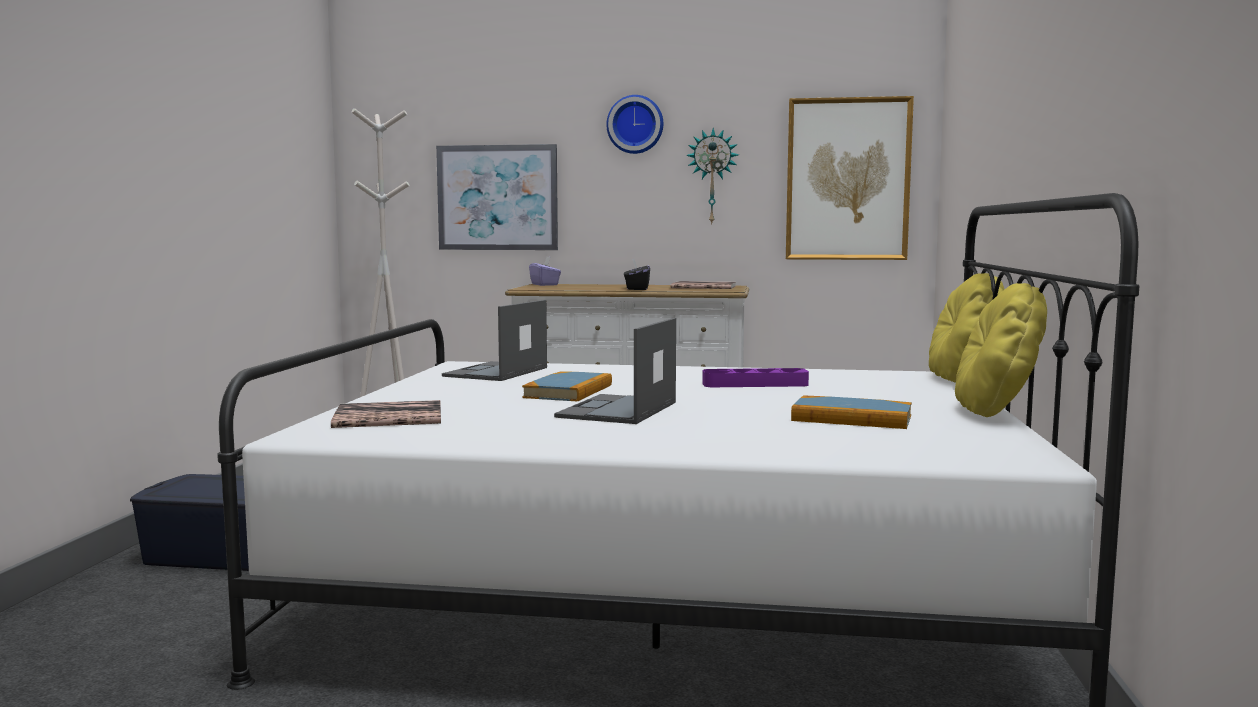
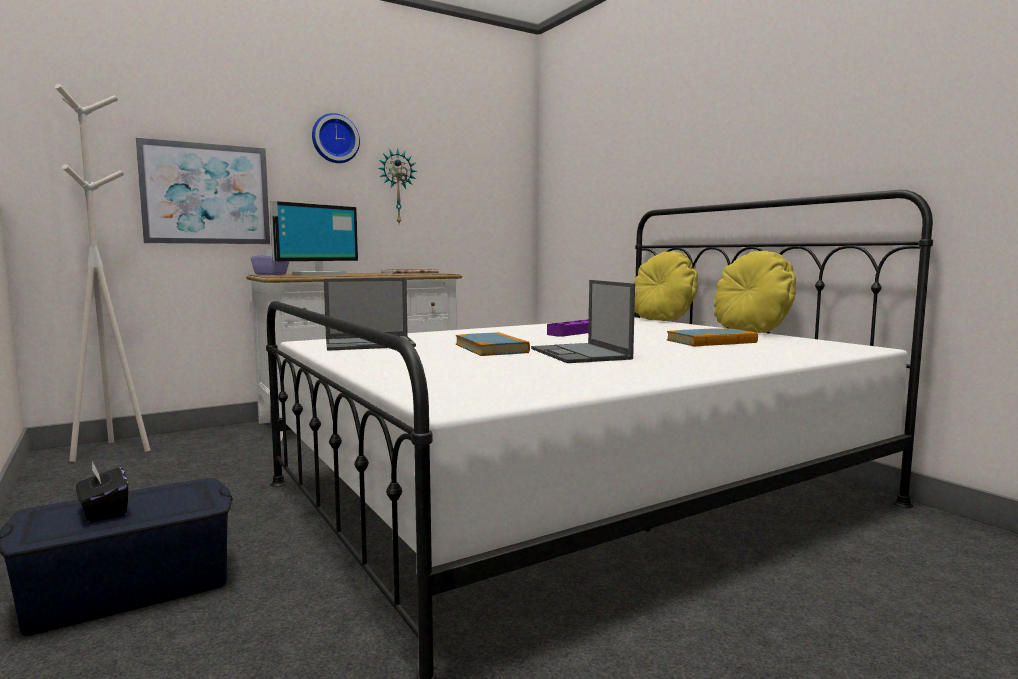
camera: 40 degrees left, 0 degrees up
(388, 417) = (449, 381): book -> none
(496, 372) = (371, 344): laptop -> laptop turned 90 degrees counterclockwise
(581, 287) = (318, 274): none -> monitor
(637, 289) = (373, 274): black tissue box -> black tissue box (104, 512)
(847, 179) = (487, 195): picture -> none

